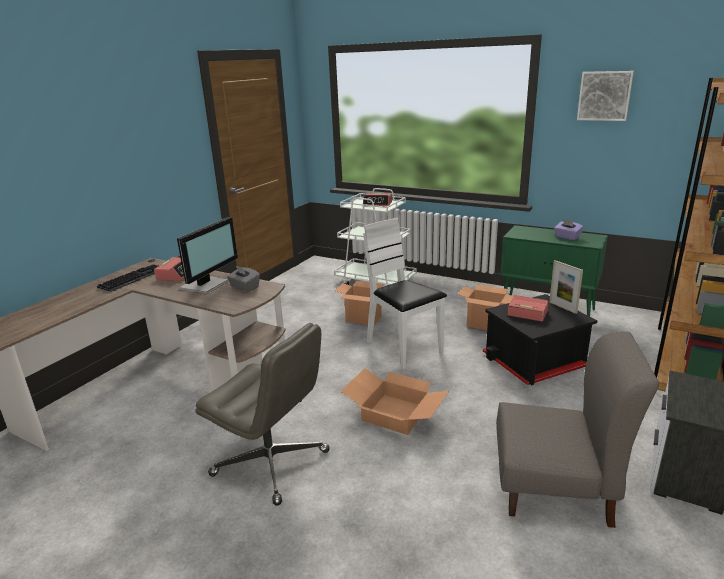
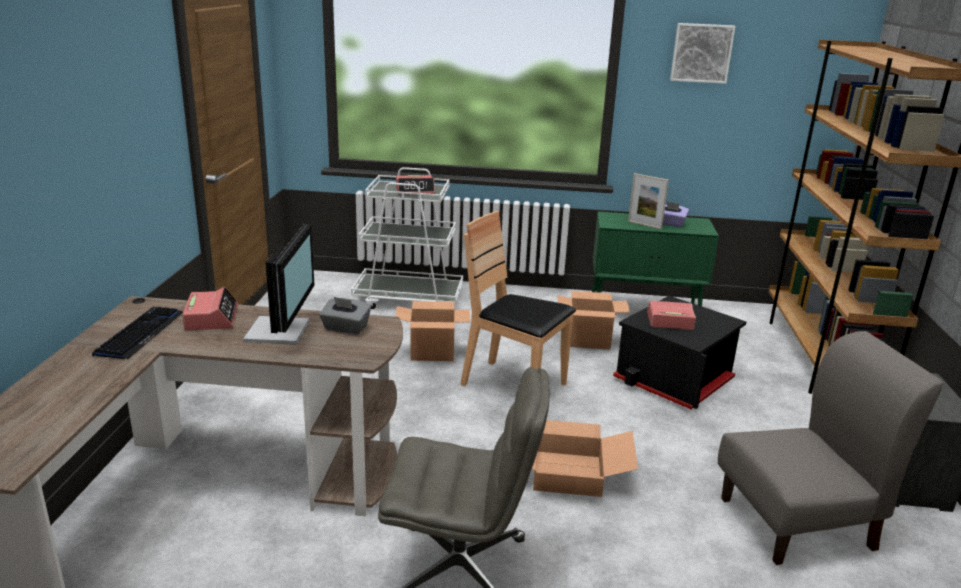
camera: 25 degrees left, 0 degrees up
(403, 348) = (514, 386): white chair -> brown chair
(562, 307) = (700, 310): picture frame -> picture frame (644, 225)

